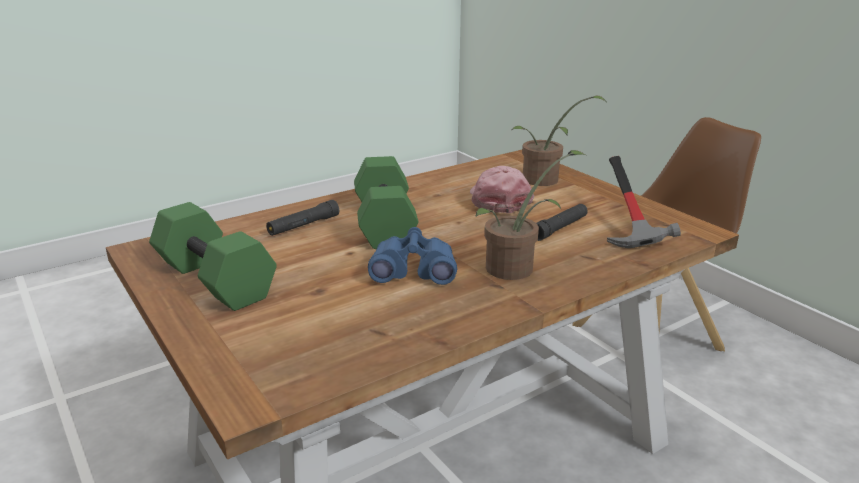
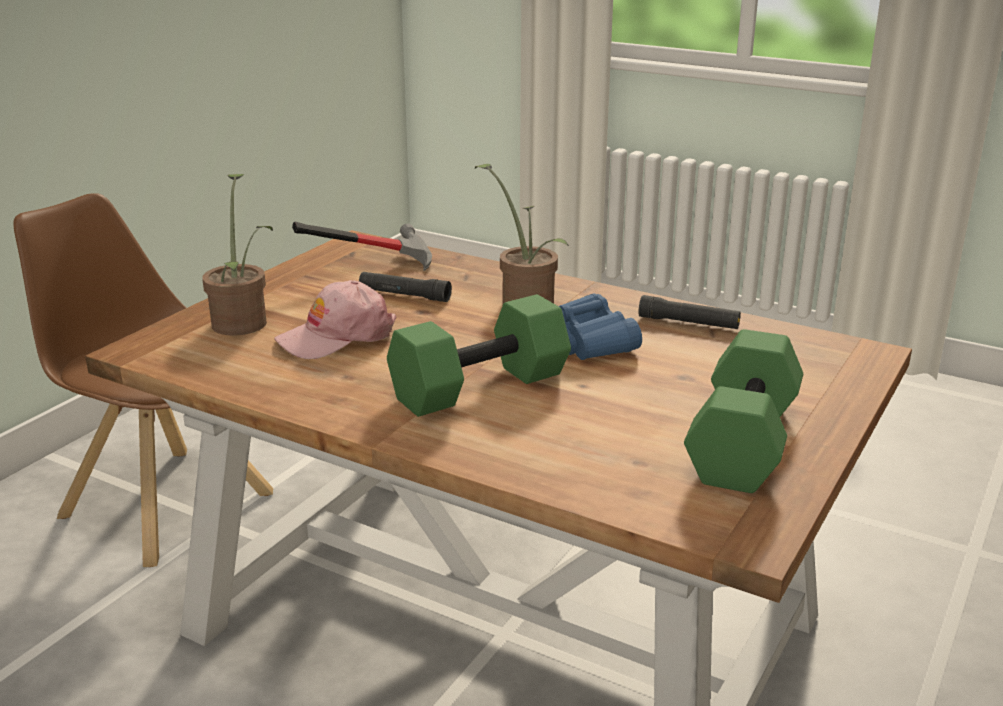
camera: 115 degrees left, 0 degrees up
(303, 225) = (540, 439): black flashlight -> black flashlight (688, 323)

